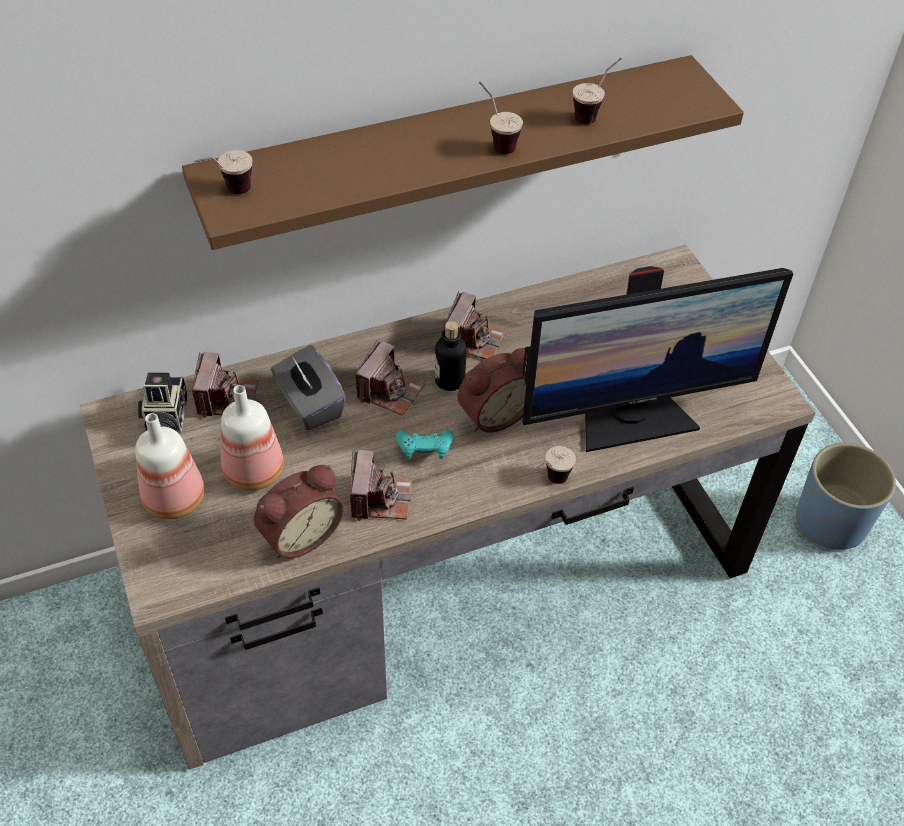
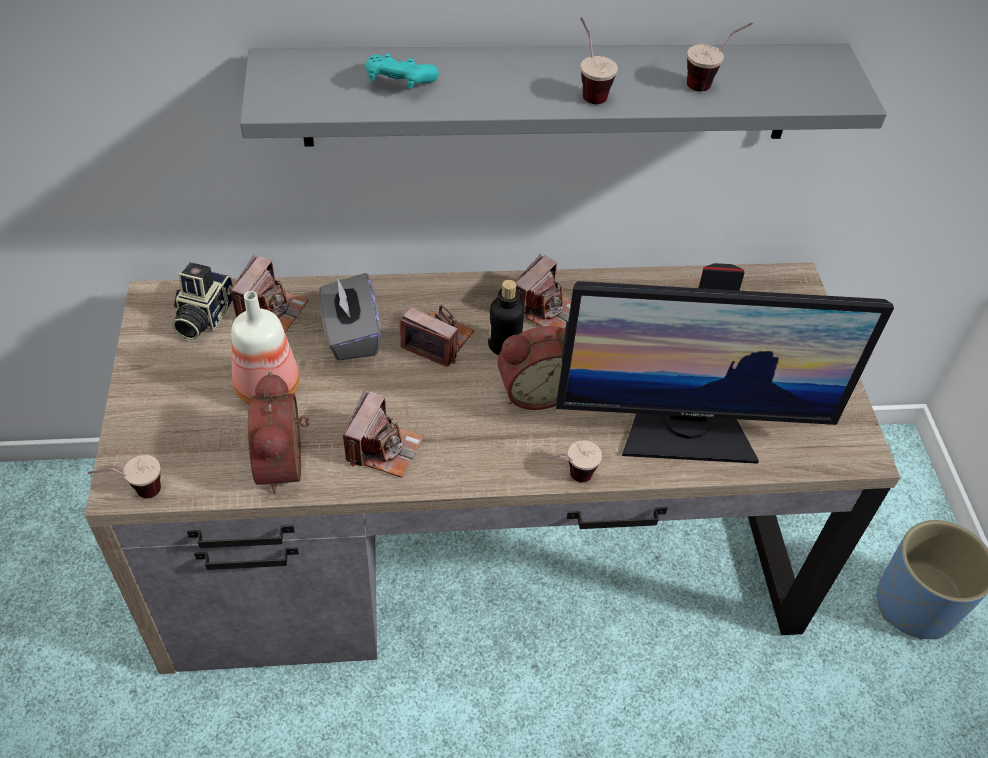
camera: 15 degrees right, 0 degrees up
(176, 497) = (181, 395): bottle -> none
(227, 194) = (280, 84): cup -> cup (134, 494)
(299, 534) = (286, 464): alarm clock -> alarm clock turned 105 degrees clockwise
(390, 391) = (438, 341): camera -> camera turned 105 degrees counterclockwise
(424, 451) = (449, 411): turquoise game controller -> turquoise game controller (399, 84)
(450, 149) = (551, 94): brown shelf -> grey shelf

